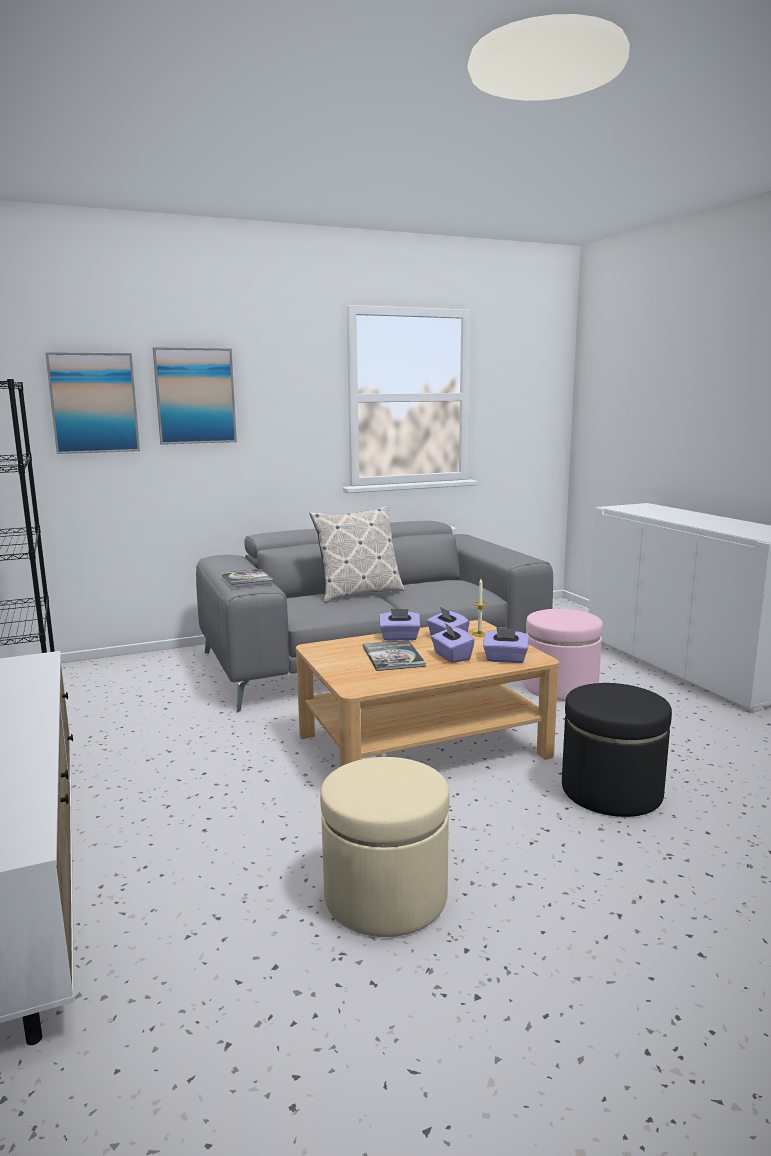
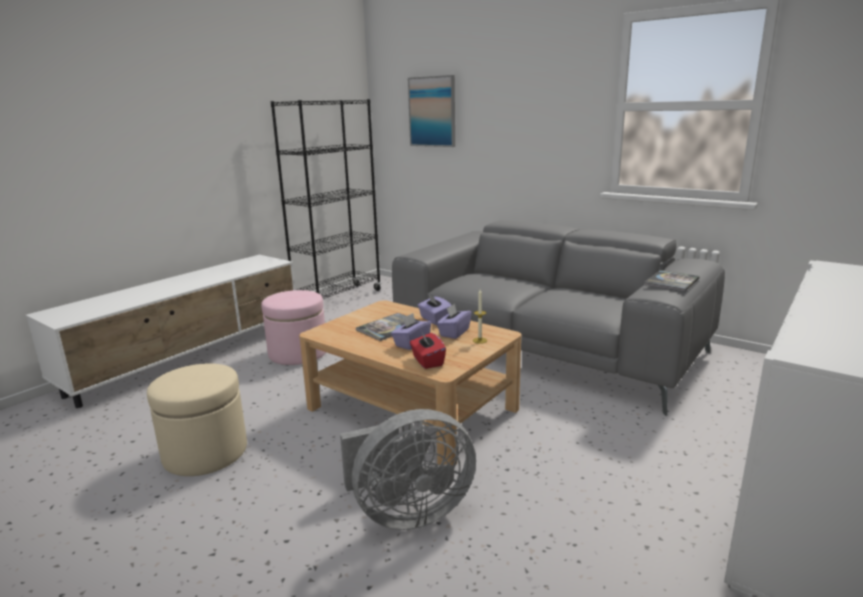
camera: 60 degrees right, 5 degrees up
(195, 396) = (491, 106): picture -> none
(247, 579) = (430, 249): book -> book (671, 282)
(358, 593) = (519, 284): pillow -> none
(505, 659) = (427, 361): purple tissue box -> red tissue box
(560, 687) = (607, 438): pink ottoman -> pink ottoman (298, 353)
(611, 791) = (407, 513): black ottoman -> grey fan

